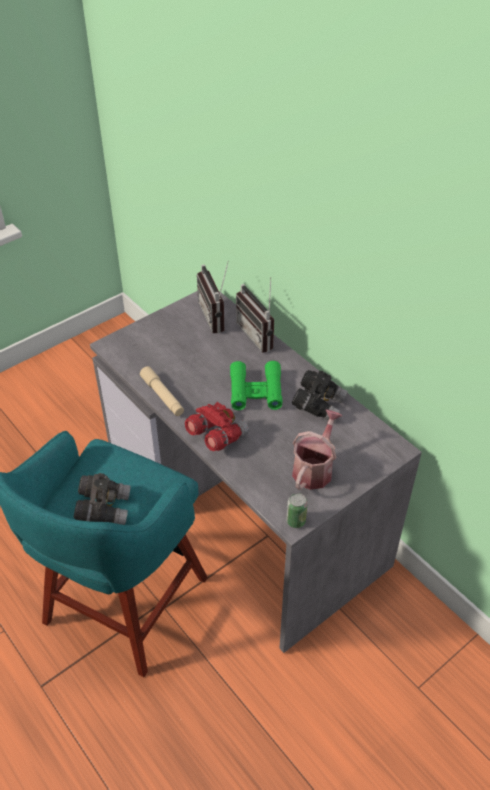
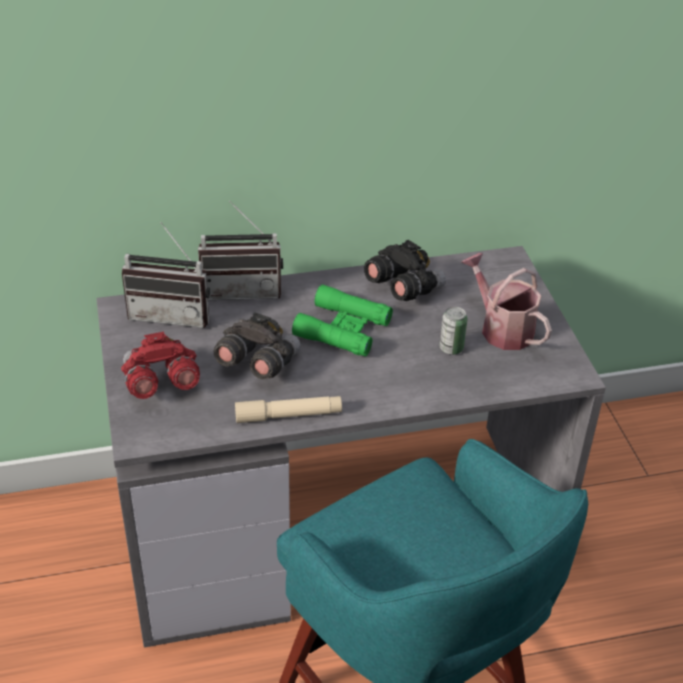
camera: 65 degrees left, 5 degrees down
(103, 508) = (438, 554): grey binoculars -> grey binoculars (257, 363)
(216, 436) = (398, 389): red binoculars -> red binoculars (160, 383)
(296, 521) = (573, 371): can -> can (451, 348)

